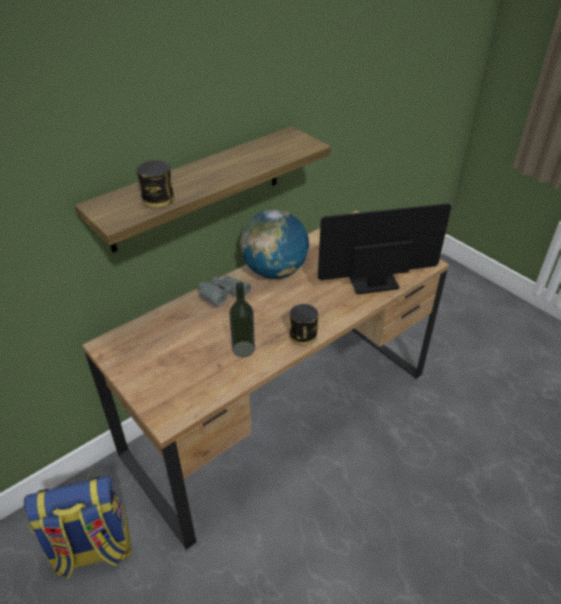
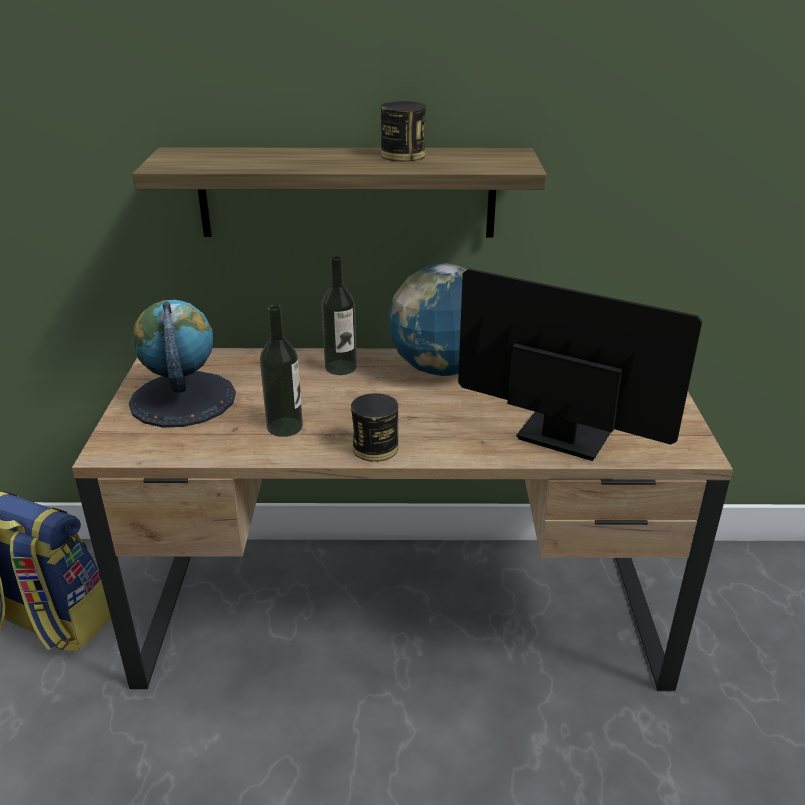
camera: 40 degrees right, 10 degrees down
(158, 199) = (238, 163): can -> can (403, 155)
(162, 364) = (182, 399): none -> globe
(222, 297) = (341, 367): grey binoculars -> bottle

